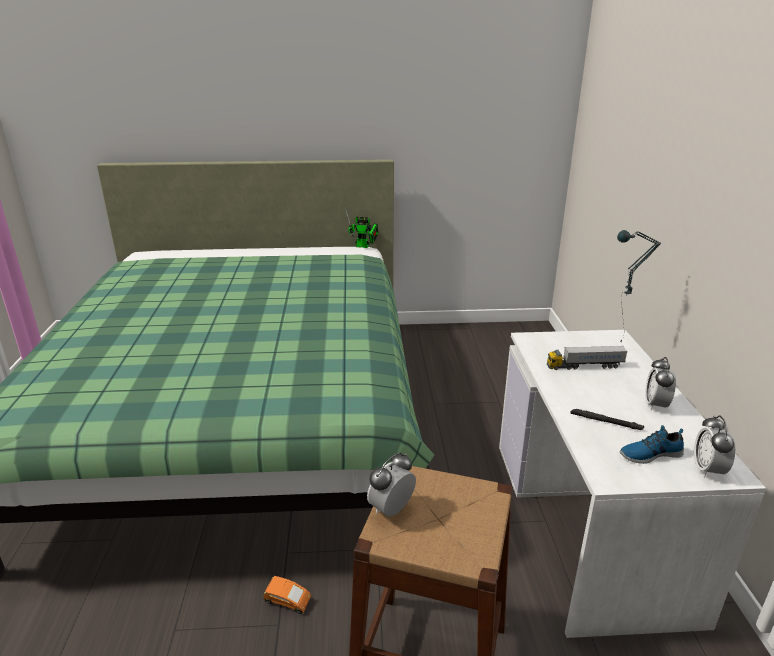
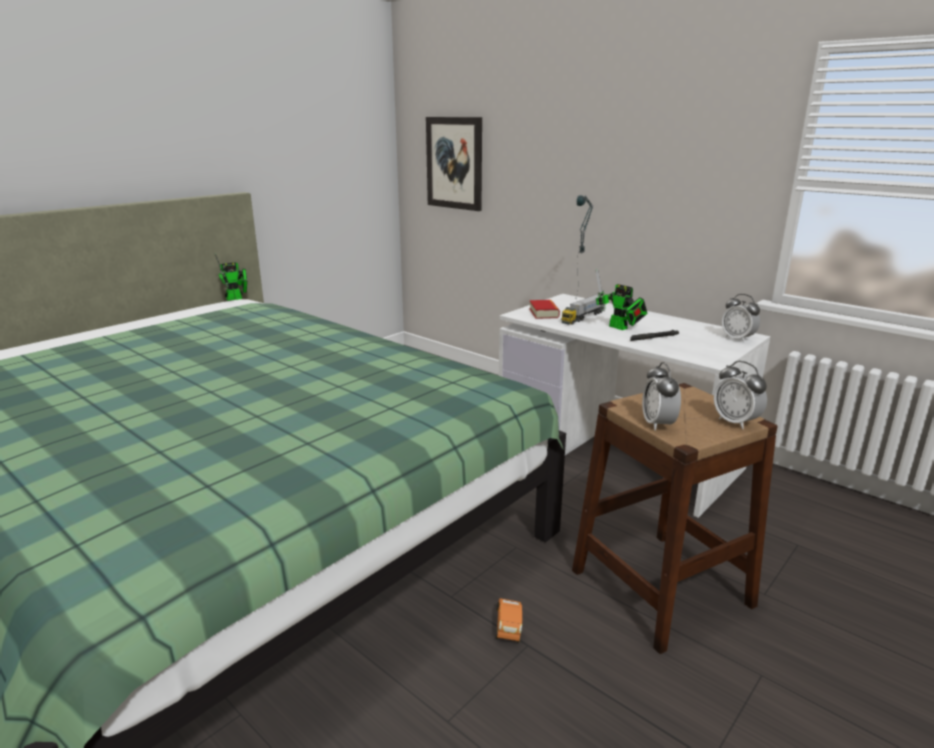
camera: 45 degrees left, 5 degrees down
(287, 602) = (509, 626): orange toy car -> orange toy car turned 60 degrees counterclockwise
(555, 346) = (544, 313): none -> book
(596, 395) = (620, 328): none -> toy robot
(603, 155) = (454, 163): none -> picture
(650, 454) = (703, 343): shoe -> none
(655, 405) = (657, 321): alarm clock -> alarm clock (735, 422)

